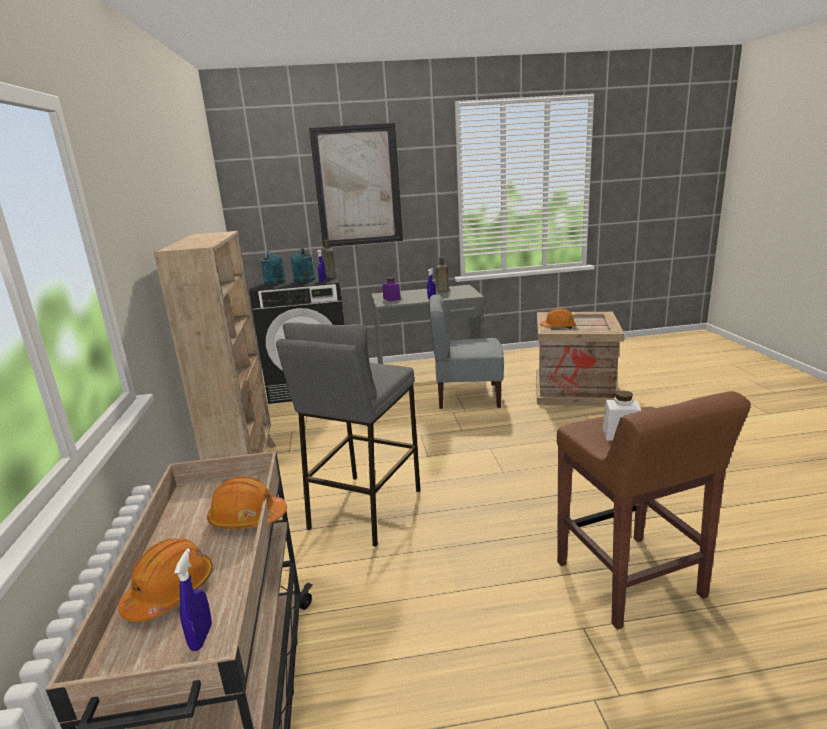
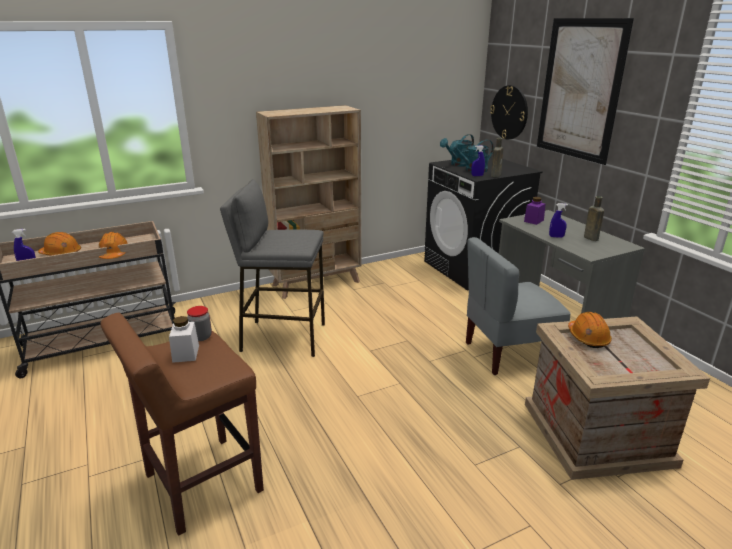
camera: 70 degrees right, 5 degrees up
(274, 225) = (509, 112): none -> wall clock
(467, 397) = (509, 353): grey chair -> grey chair turned 90 degrees counterclockwise
(583, 428) = (201, 337): none -> jar

